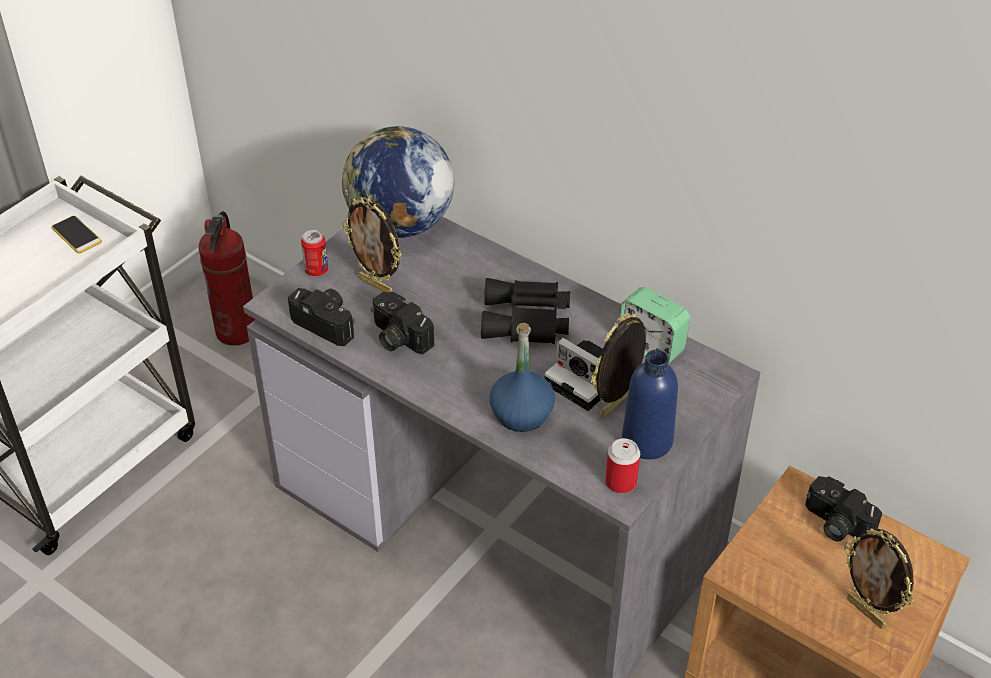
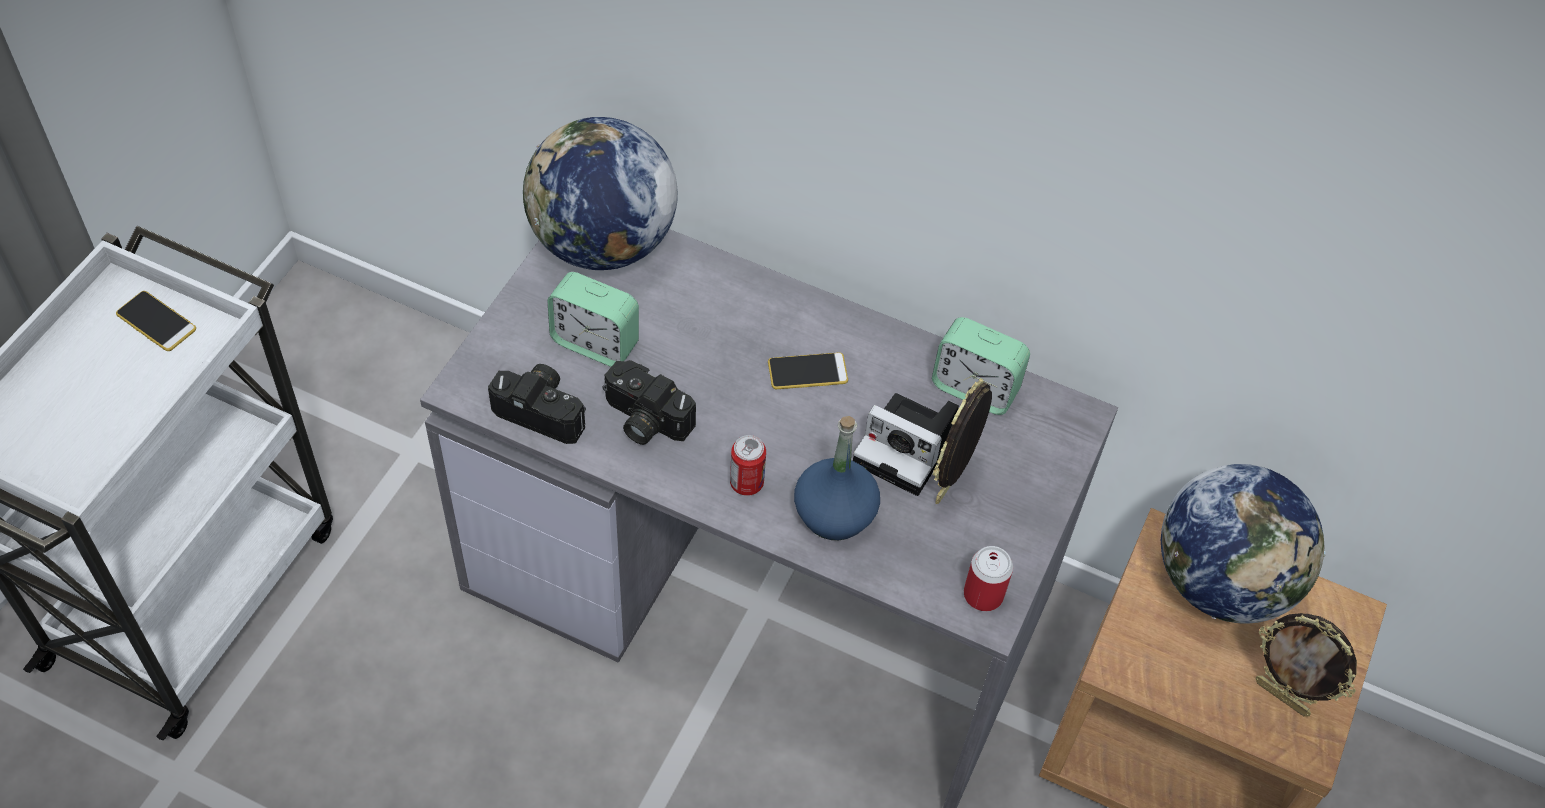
camera: 15 degrees left, 10 degrees up
(237, 332) = (353, 368): fire extinguisher -> none
(316, 270) = (507, 330): can -> can (746, 483)
(377, 285) = (595, 343): picture frame -> alarm clock
(527, 321) = (807, 371): black binoculars -> phone
(647, 441) = (1001, 529): blue bottle -> none
(835, 524) = (1222, 581): camera -> globe

